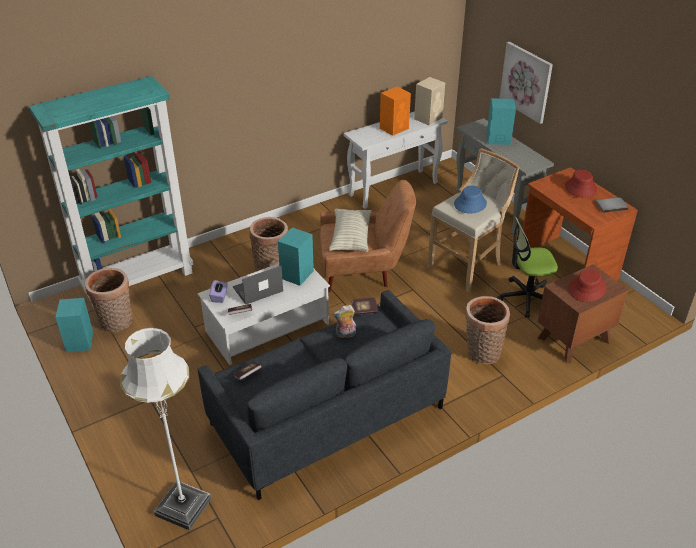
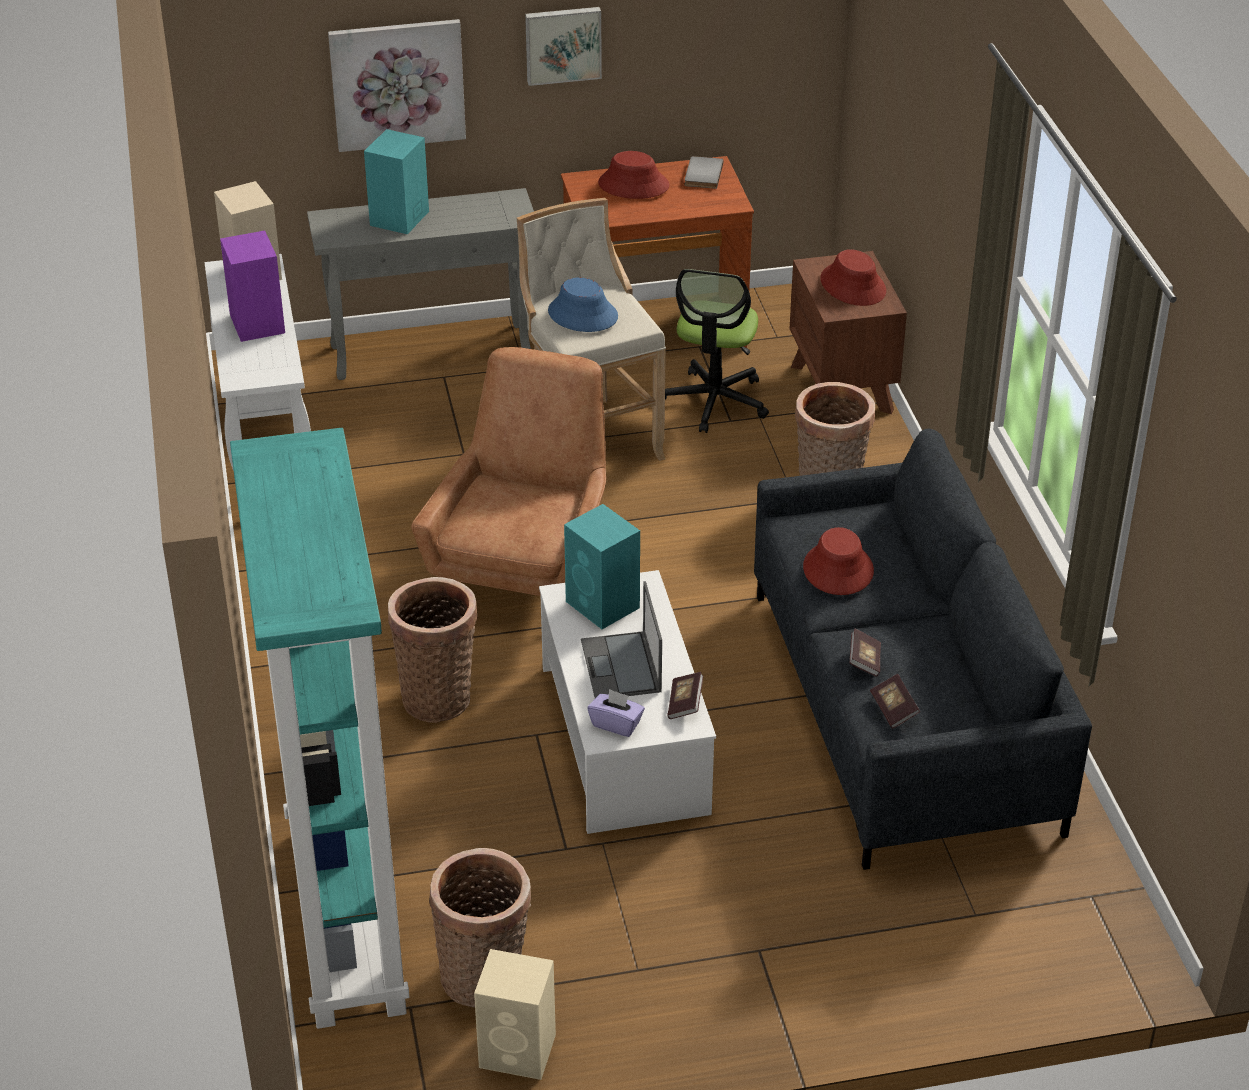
camera: 70 degrees left, 0 degrees up
(79, 342) = (519, 1051): turquoise speaker -> beige speaker
(183, 507) = (1054, 938): white floor lamp -> none
(345, 335) = (837, 569): plush toy -> red hat
(350, 238) = (517, 511): pillow -> none
(364, 310) = (779, 533): book -> book (864, 661)
(394, 128) = (257, 323): orange speaker -> purple speaker
(587, 103) = (563, 44): none -> picture

